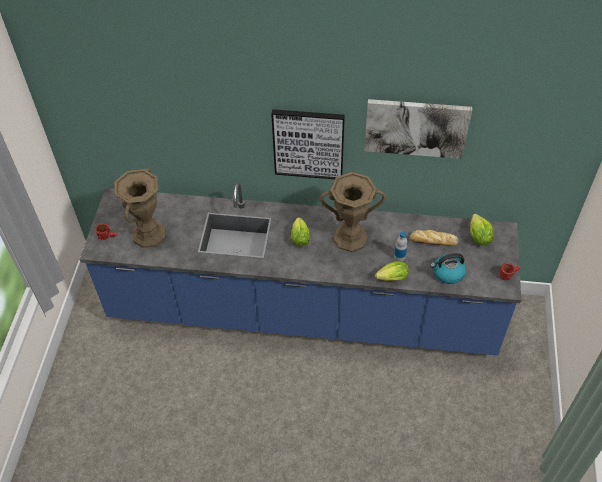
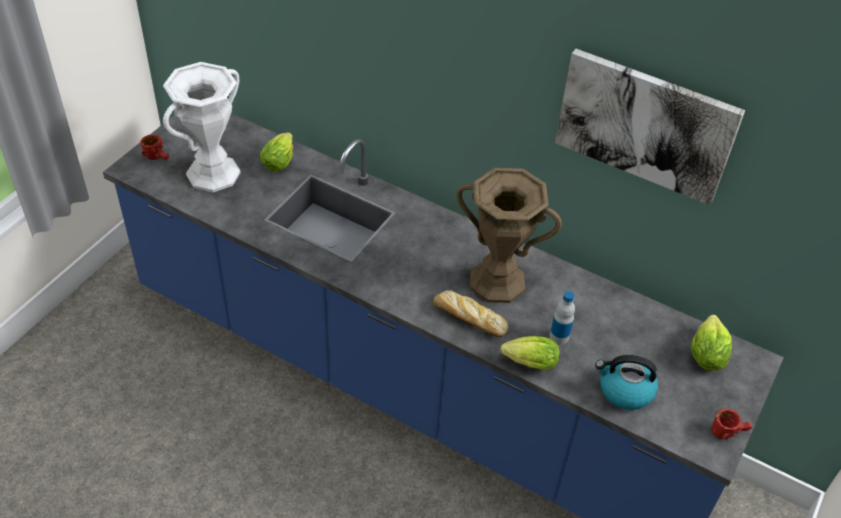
camera: 20 degrees right, 5 degrees down
(149, 234) = (213, 174): brown vase -> white vase
(300, 237) = (422, 253): lettuce -> lettuce (280, 160)
(308, 143) = (475, 106): picture -> none
(432, 241) = (625, 333): bread -> bread (468, 317)

